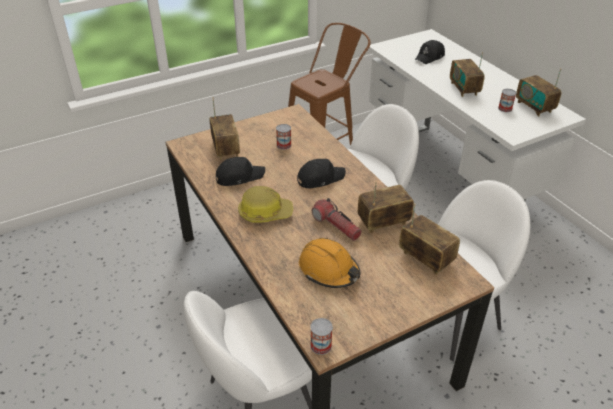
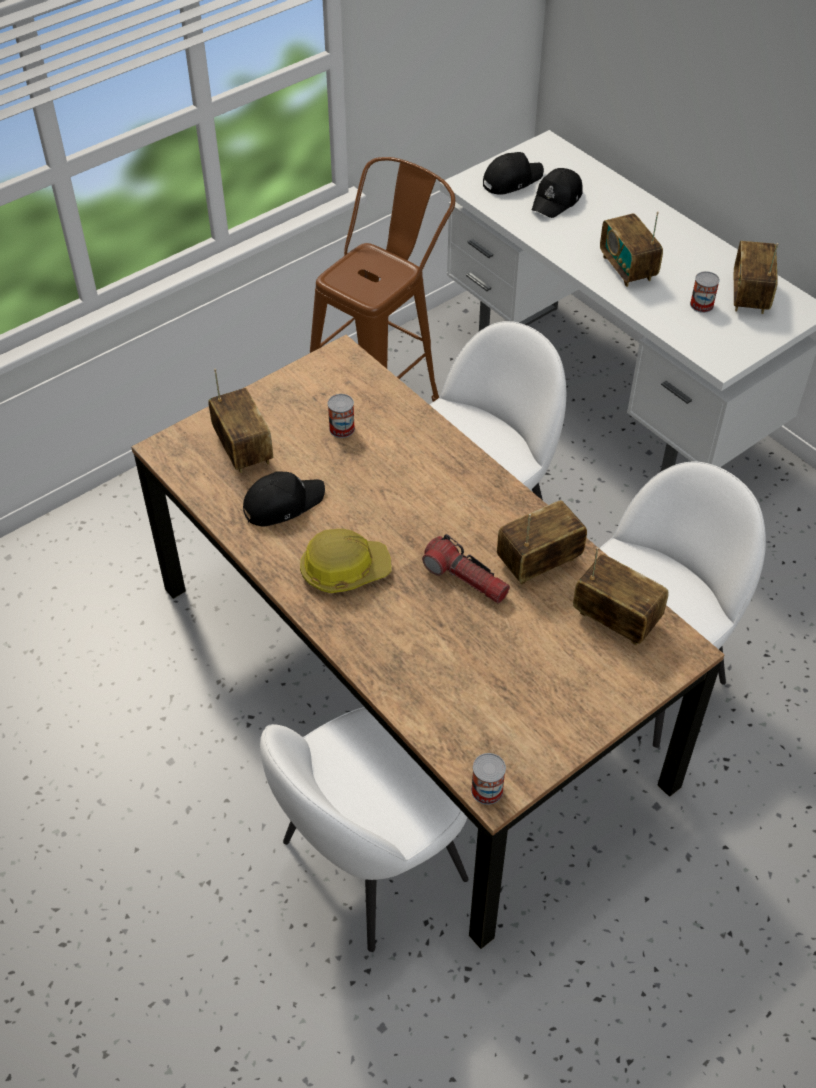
camera: 10 degrees left, 10 degrees up
(320, 178) = (419, 489): black cap -> black cap (511, 180)
(329, 270) = (471, 661): orange hard hat -> none
(534, 107) = (750, 296): radio -> radio turned 45 degrees clockwise

